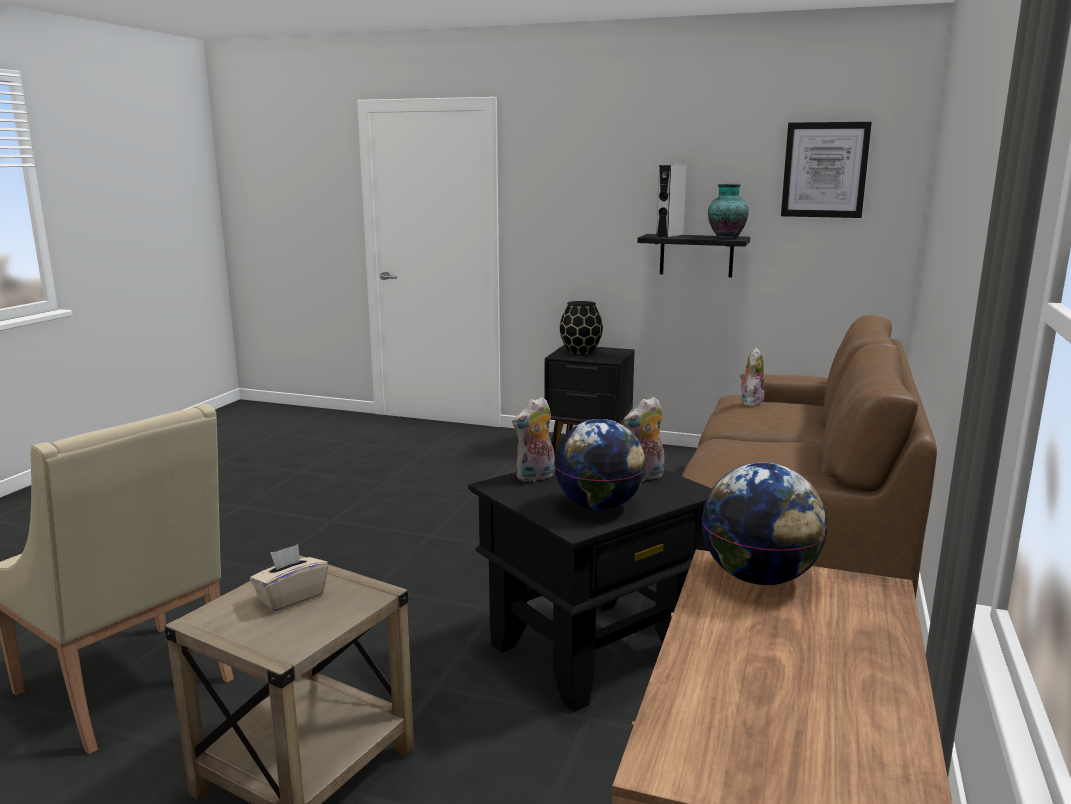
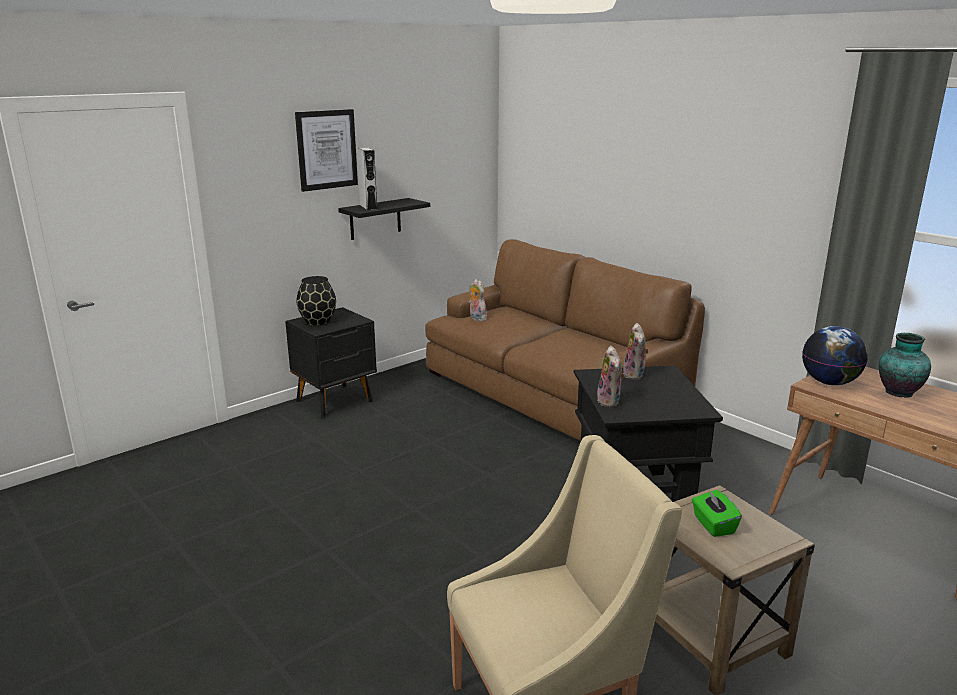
camera: 60 degrees left, 5 degrees up
(291, 597) = (713, 525): beige tissue box -> green tissue box
(599, 506) = (672, 397): globe -> none
(725, 237) = (405, 202): vase -> vase (897, 392)
(825, 170) = (447, 142): picture -> picture (326, 149)

